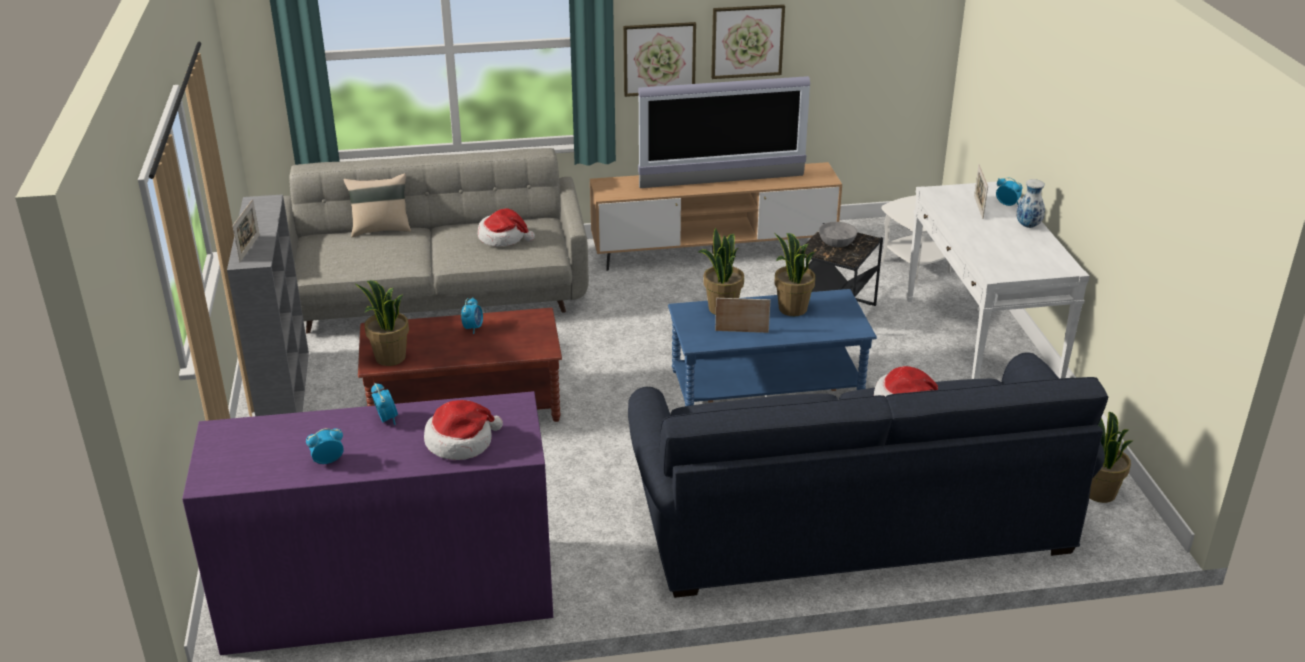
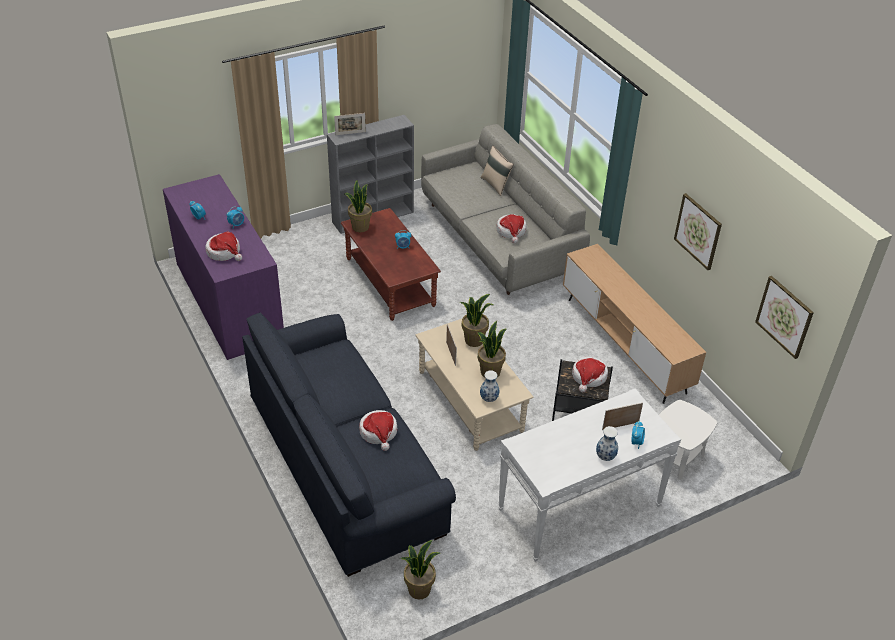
camera: 70 degrees right, 10 degrees up
(659, 58) = (655, 202): picture -> picture (784, 316)
(722, 182) = (633, 303): television -> none
(766, 385) = (470, 401): blue coffee table -> beige coffee table
(837, 241) = (588, 377): grey bowl -> hat
(844, 319) = (489, 399): none -> vase

